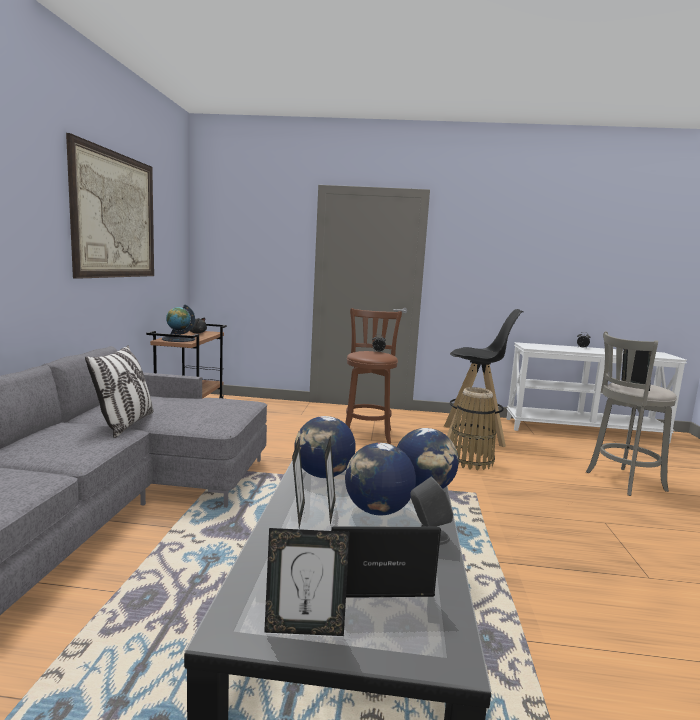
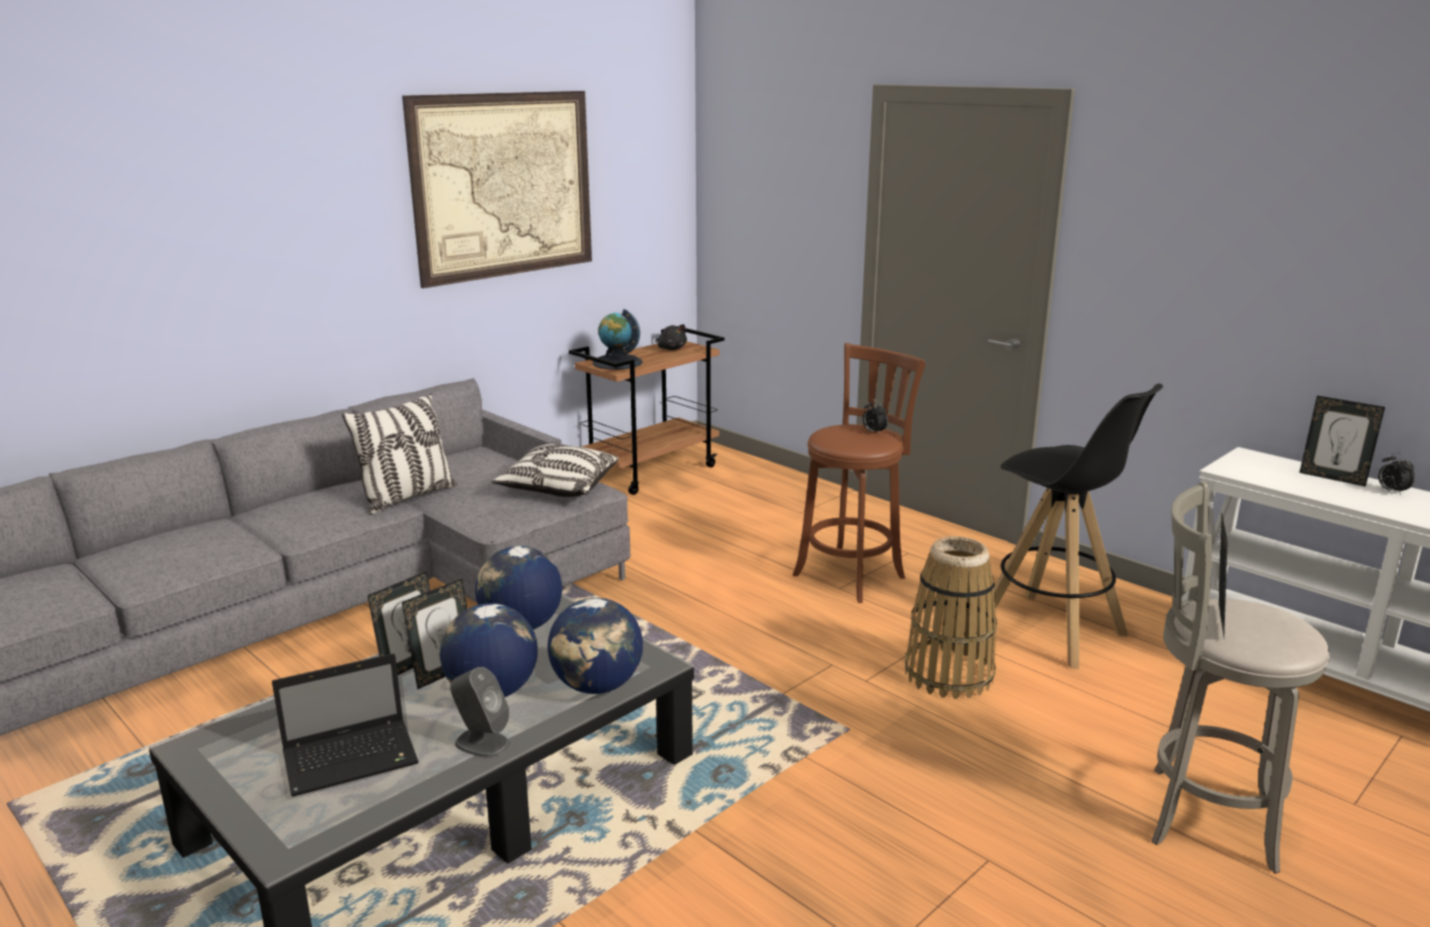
camera: 40 degrees right, 10 degrees up
(224, 404) = (558, 488): none -> pillow
(304, 629) = (233, 771): picture frame -> picture frame (1332, 478)
(373, 579) = (353, 758): laptop -> laptop turned 120 degrees clockwise

